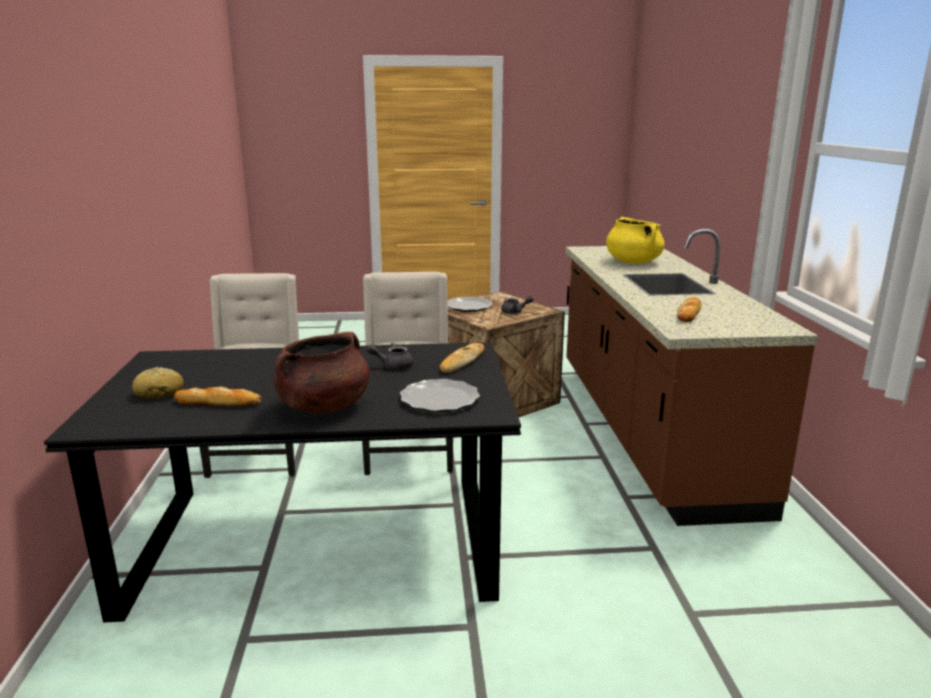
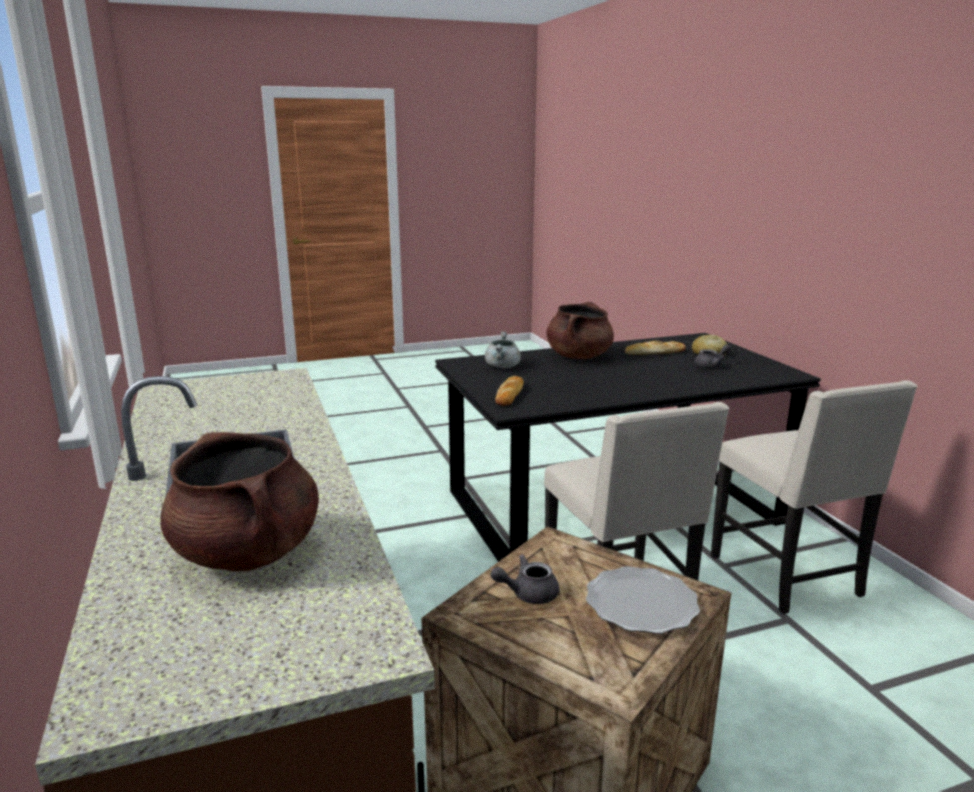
camera: 165 degrees right, 0 degrees up
(392, 365) = (570, 386): grey teapot -> grey teapot (711, 366)
(439, 399) = (503, 367): plate -> grey cooking pot
(632, 262) = (248, 553): yellow cooking pot -> brown cooking pot
(689, 313) = (256, 399): bread -> none

